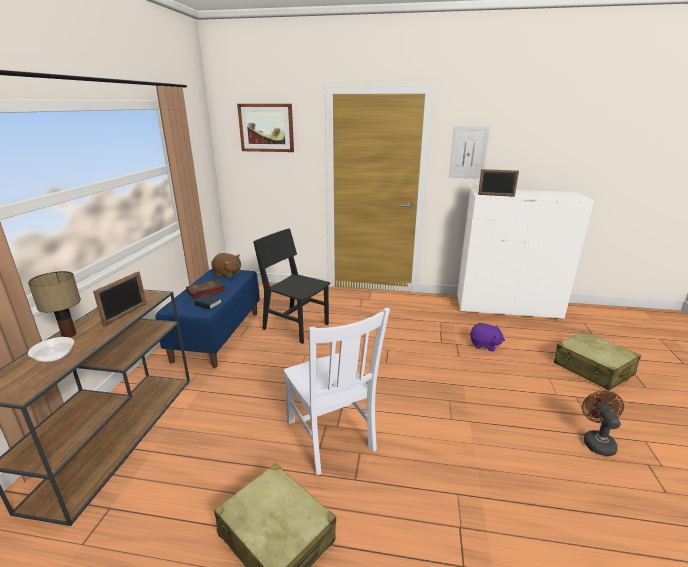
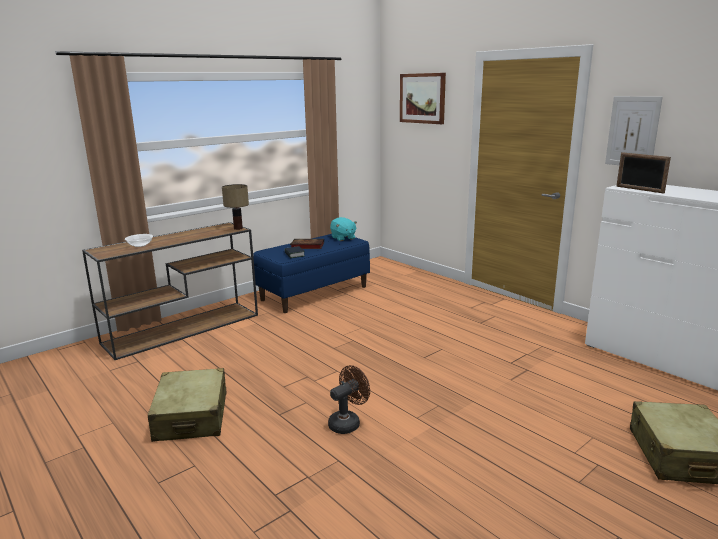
camera: 40 degrees right, 5 degrees down
(68, 335) = (161, 237): table lamp -> table lamp (237, 228)
(126, 314) = (204, 235): picture frame -> none
(227, 273) = (343, 238): brown plush toy -> turquoise plush toy
(296, 326) = (384, 305): black chair -> none
(331, 437) = (300, 385): white chair -> none
(484, 345) = (561, 382): purple plush toy -> none
(596, 441) = (548, 504): brown fan -> brown fan (348, 422)

